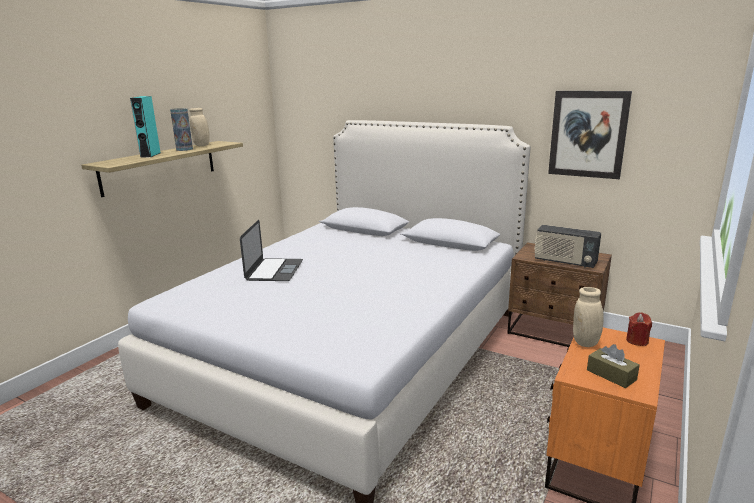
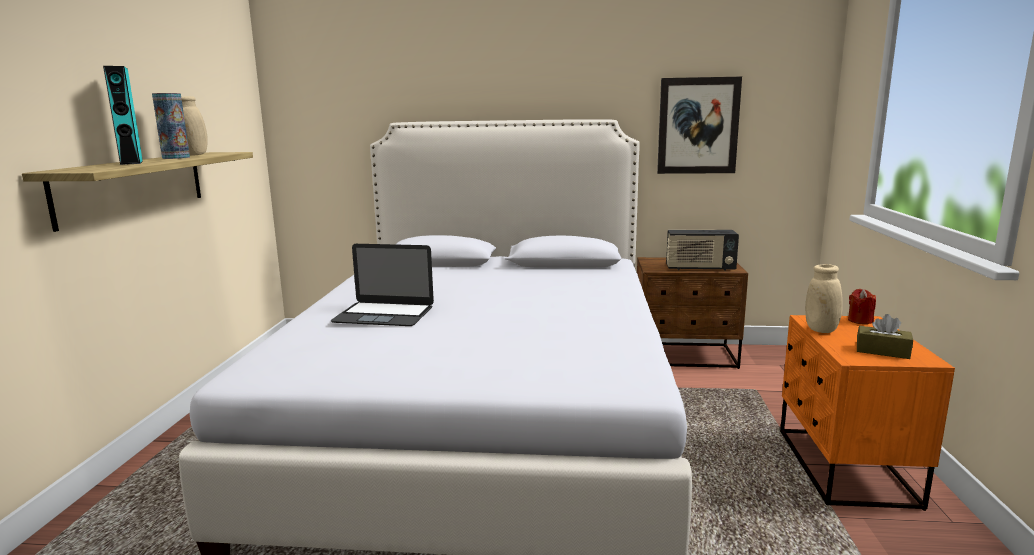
camera: 25 degrees left, 5 degrees down
(274, 270) = (384, 314): laptop -> laptop turned 120 degrees clockwise

